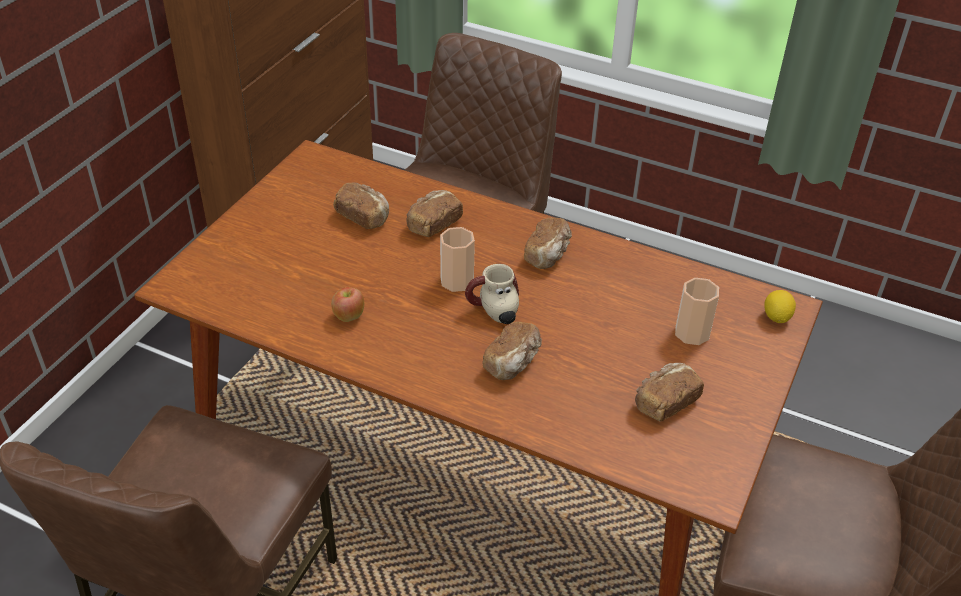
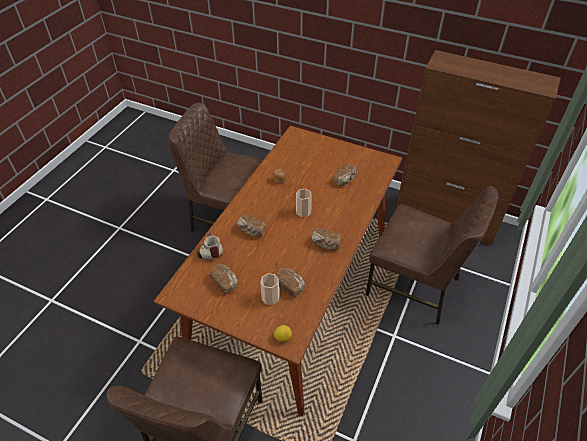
camera: 90 degrees right, 5 degrees up
(433, 224) = (343, 202): bread -> bread (290, 286)
(493, 312) = (283, 224): mug -> mug (209, 252)

